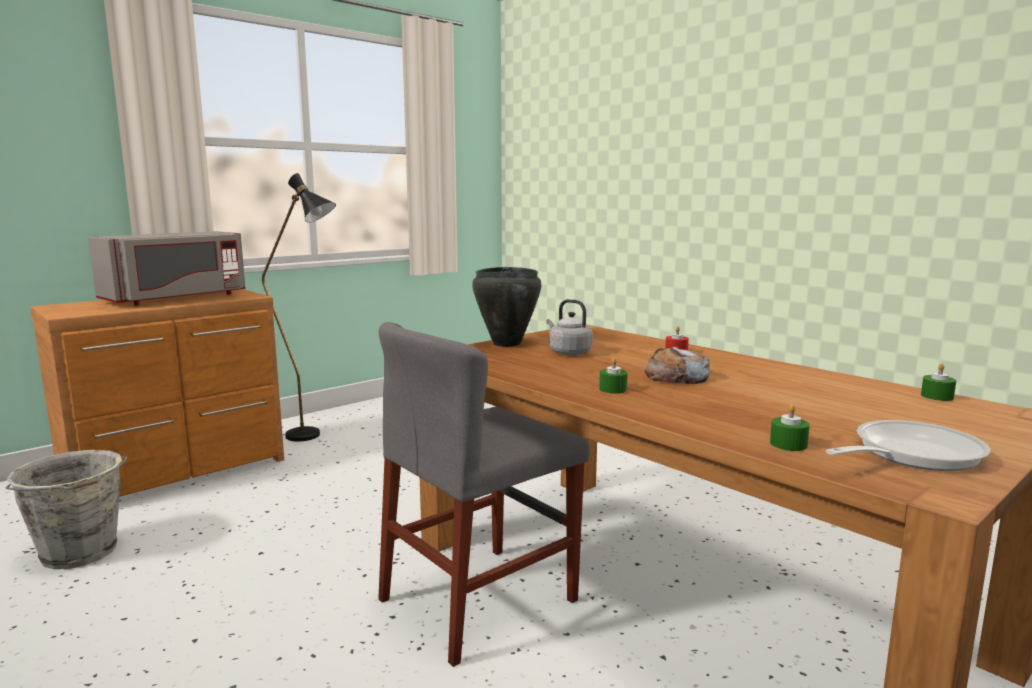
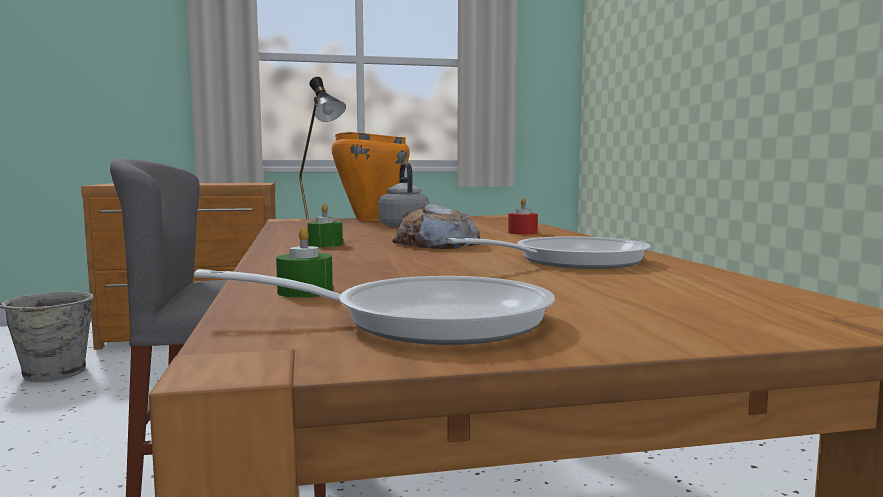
camera: 30 degrees right, 5 degrees down
(177, 298) = (204, 183): grey microwave -> none
(506, 344) = (371, 219): black cooking pot -> orange cooking pot
(805, 386) = (569, 261): none -> frying pan
(937, 396) = (750, 286): green candle -> none

